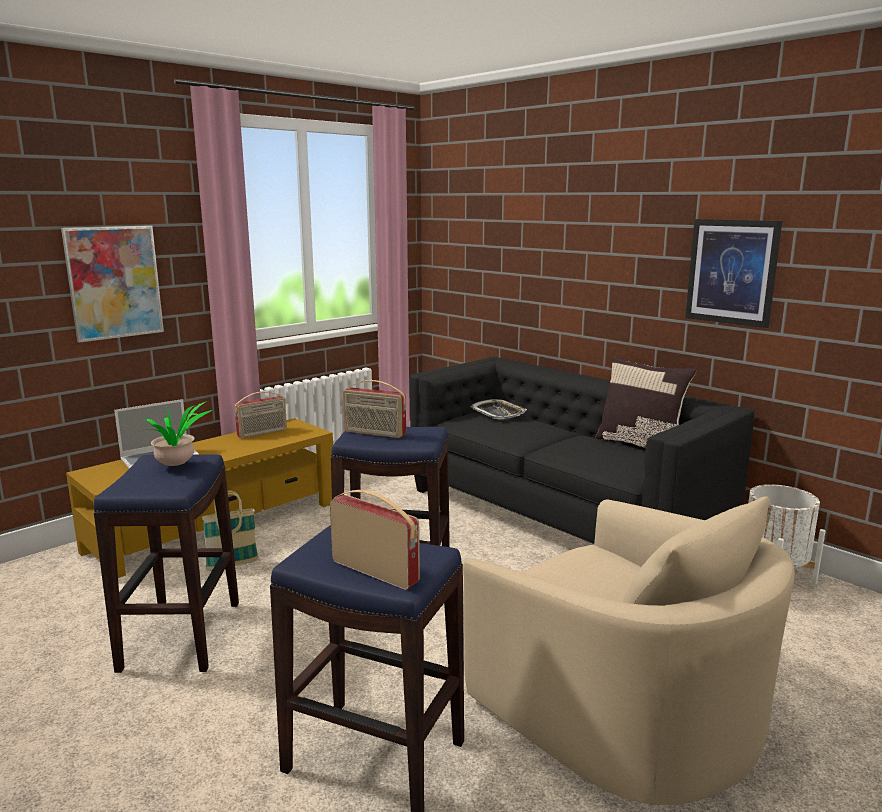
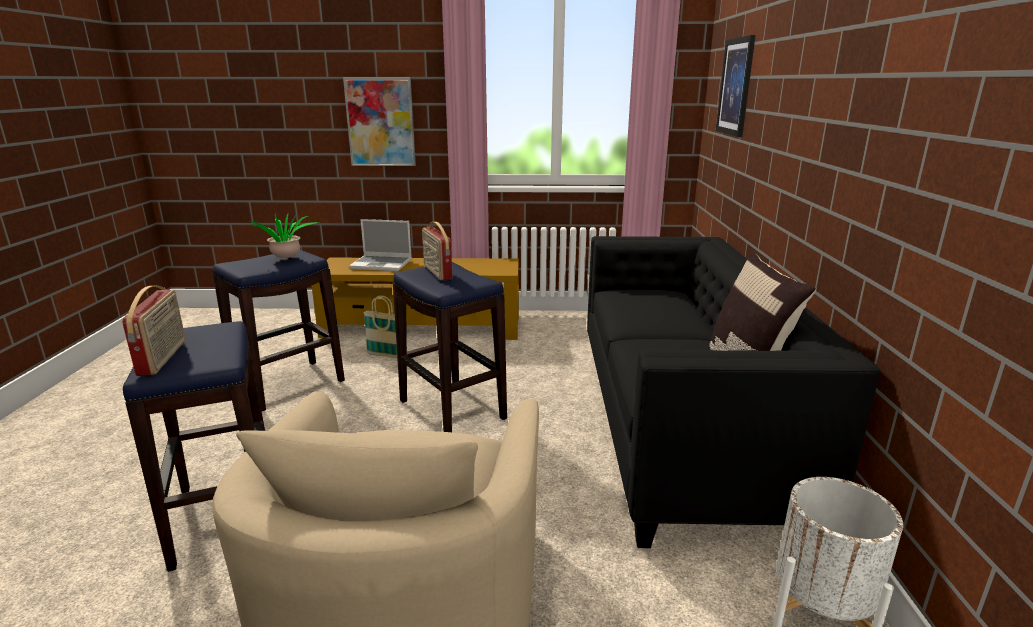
camera: 45 degrees right, 5 degrees up
(262, 433) = (473, 263): radio -> none
(498, 413) = (664, 296): tray -> none
(731, 272) = (898, 148): picture -> picture (735, 87)

